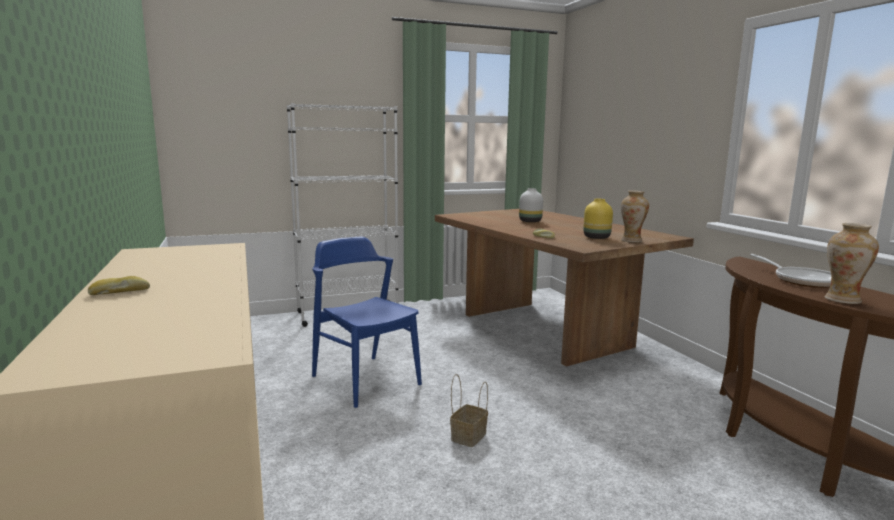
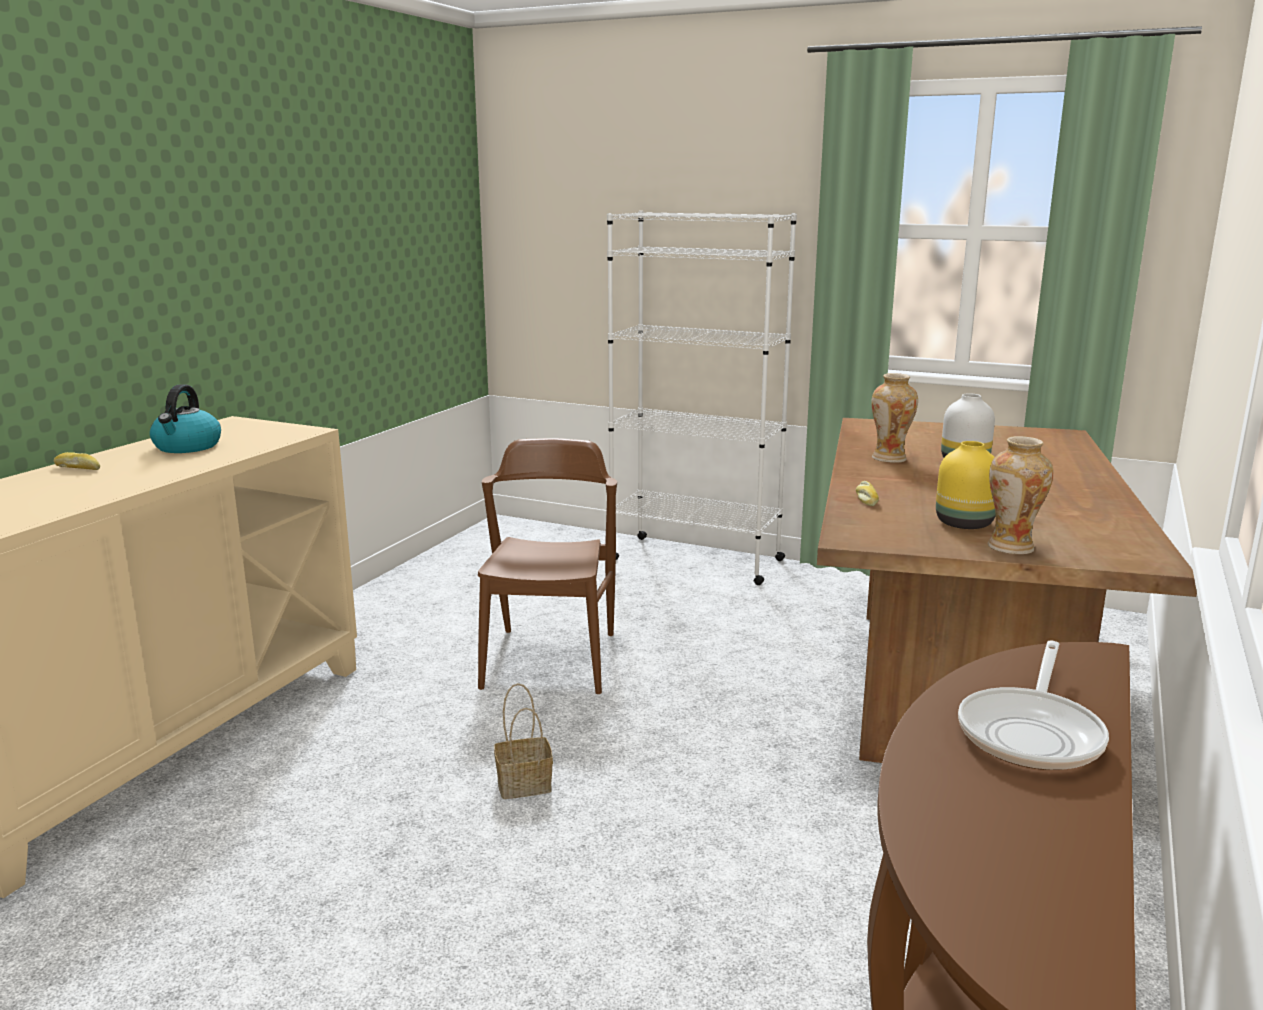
camera: 45 degrees right, 5 degrees up
(167, 266) = (187, 447): none -> kettle
(365, 380) = (550, 660): blue chair -> brown chair
(842, 300) = (935, 794): vase -> vase (889, 459)

